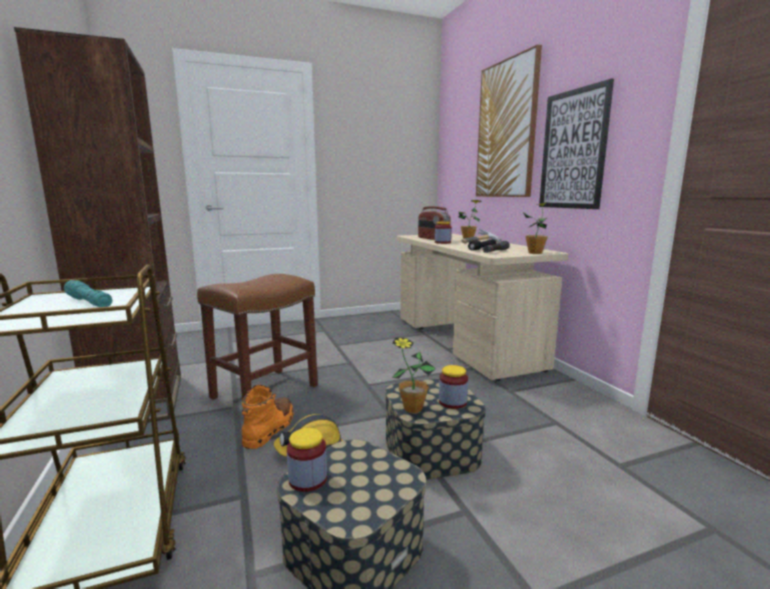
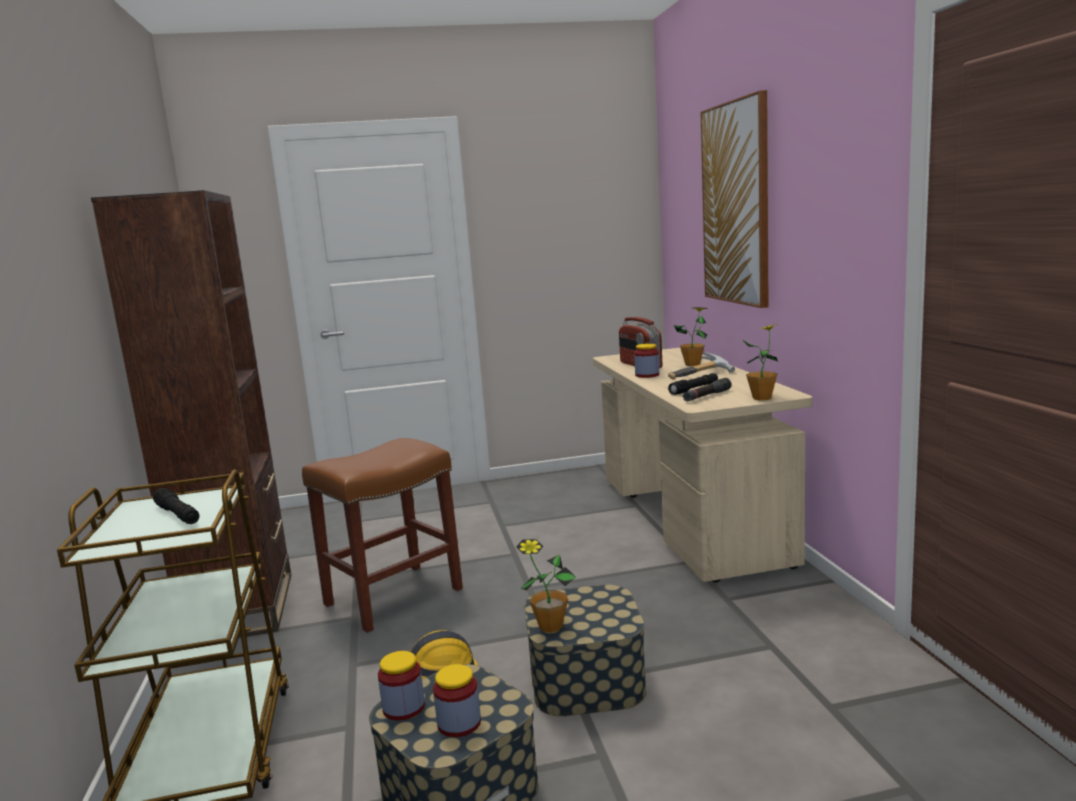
camera: 10 degrees right, 0 degrees up
(89, 302) = (177, 515): turquoise flashlight -> black flashlight
(270, 429) = (391, 647): orange boot -> none
(452, 402) = (604, 619): jar -> jar (459, 723)
(573, 150) = (810, 248): picture -> none

